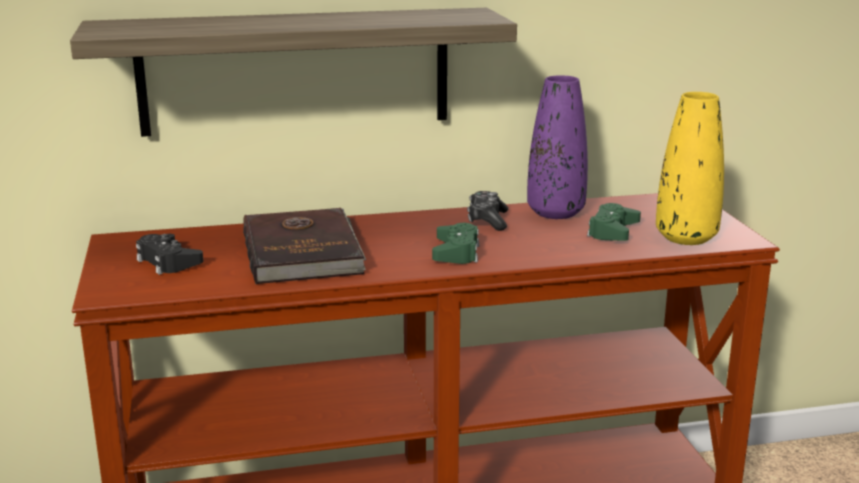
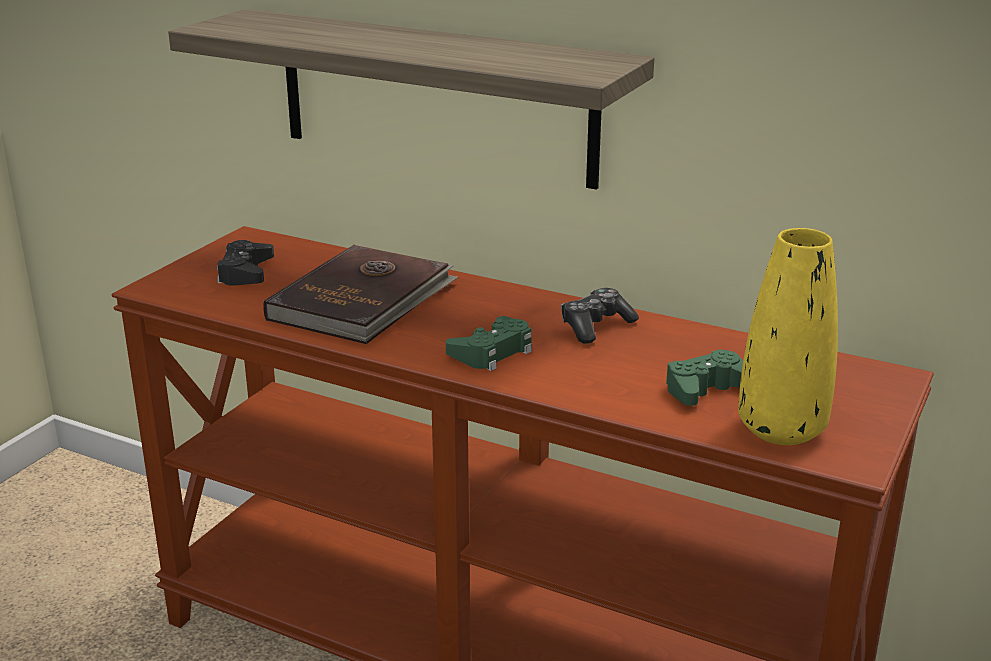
camera: 40 degrees right, 5 degrees up
(555, 212) = (688, 342): purple vase -> none

